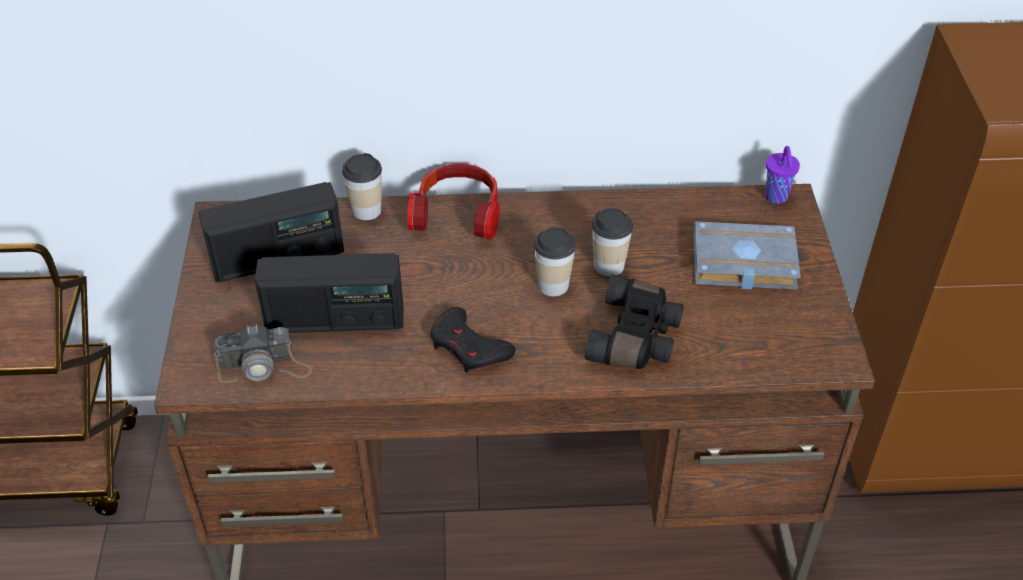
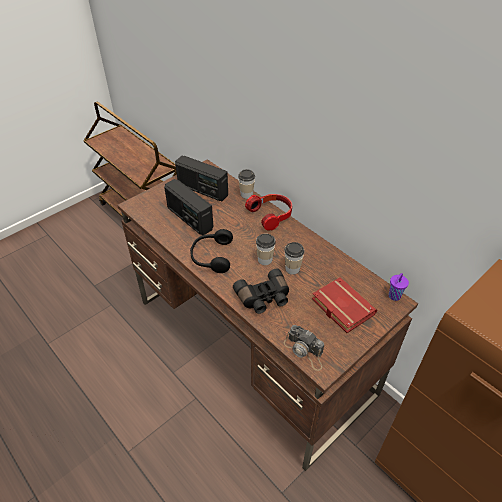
camera: 50 degrees right, 0 degrees up
(264, 367) = (154, 216): camera -> camera (305, 351)
(469, 347) = (211, 256): black game controller -> black headphones
(741, 264) = (340, 307): grey book -> red book

